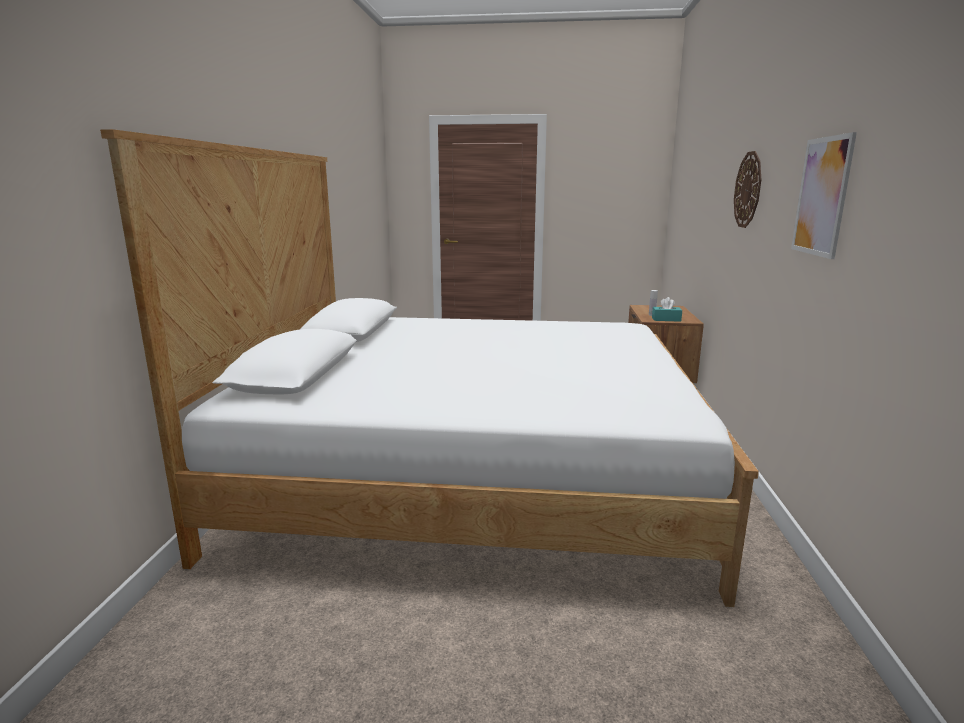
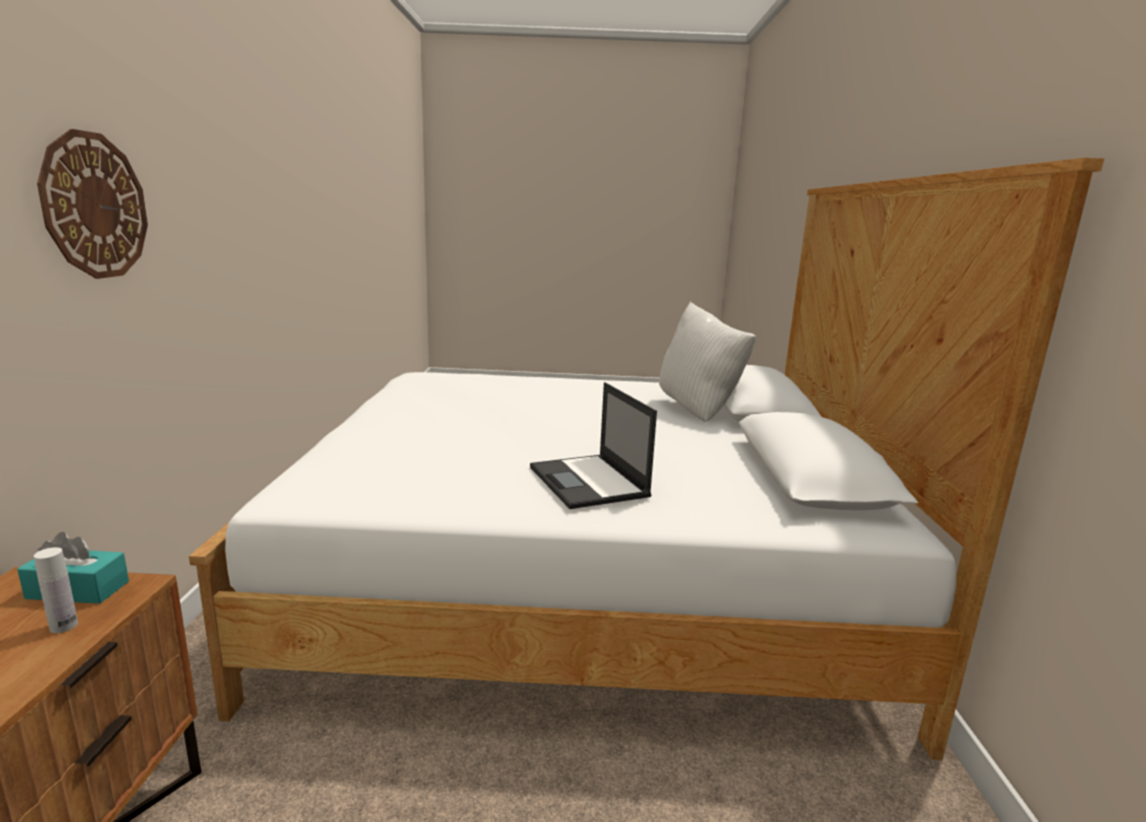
camera: 175 degrees right, 0 degrees up
(359, 370) = (698, 410): none -> white pillow
(484, 326) = (589, 482): none -> laptop
(822, 196) = (252, 213): picture -> none

